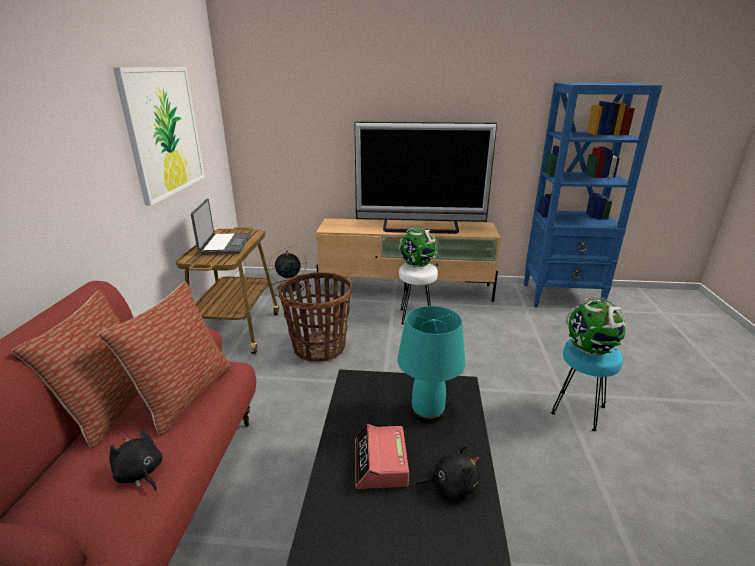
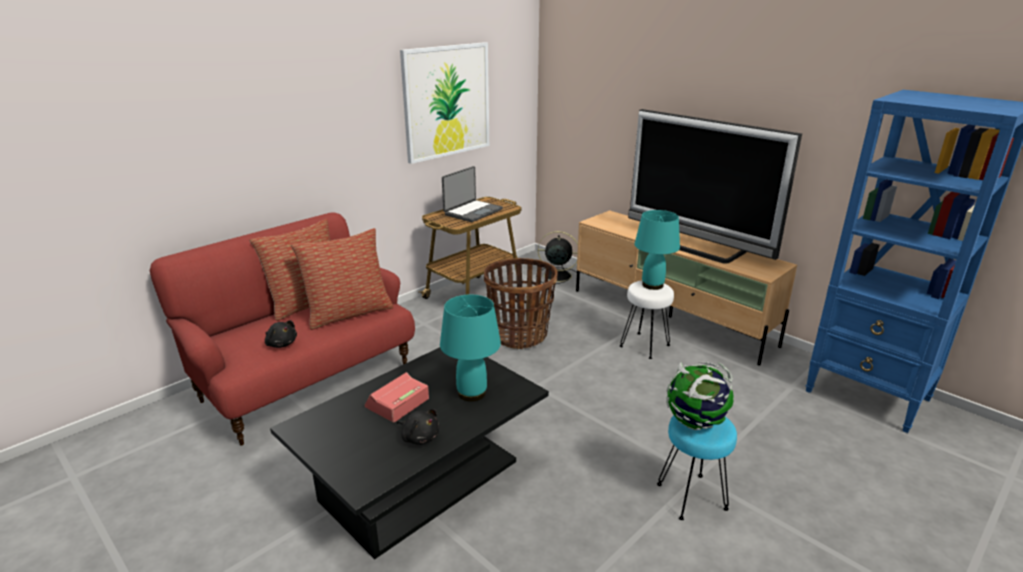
camera: 40 degrees right, 0 degrees up
(140, 474) = (281, 344): black plush toy -> black plush toy turned 135 degrees clockwise
(417, 265) = (652, 285): globe -> turquoise table lamp

